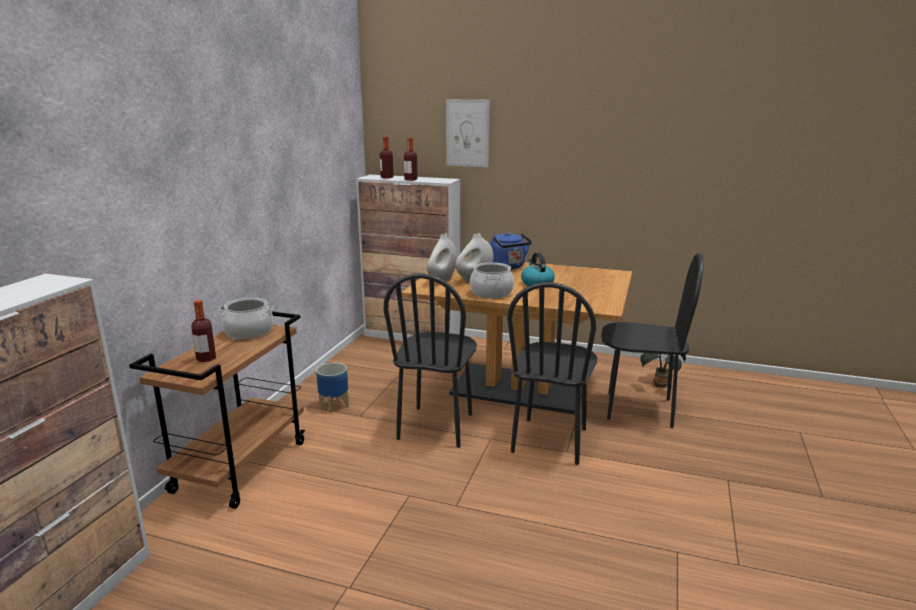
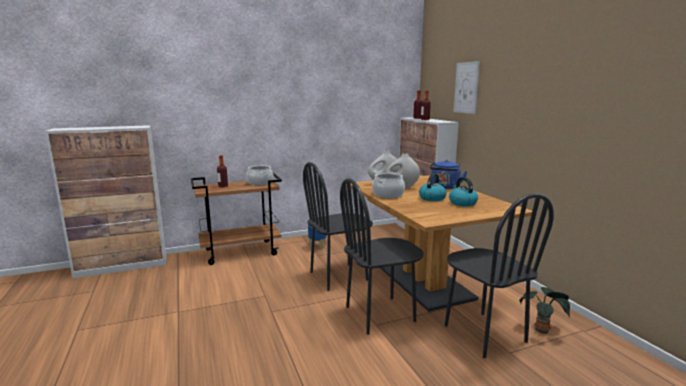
camera: 50 degrees right, 5 degrees down
(571, 280) = (462, 203): none -> kettle

